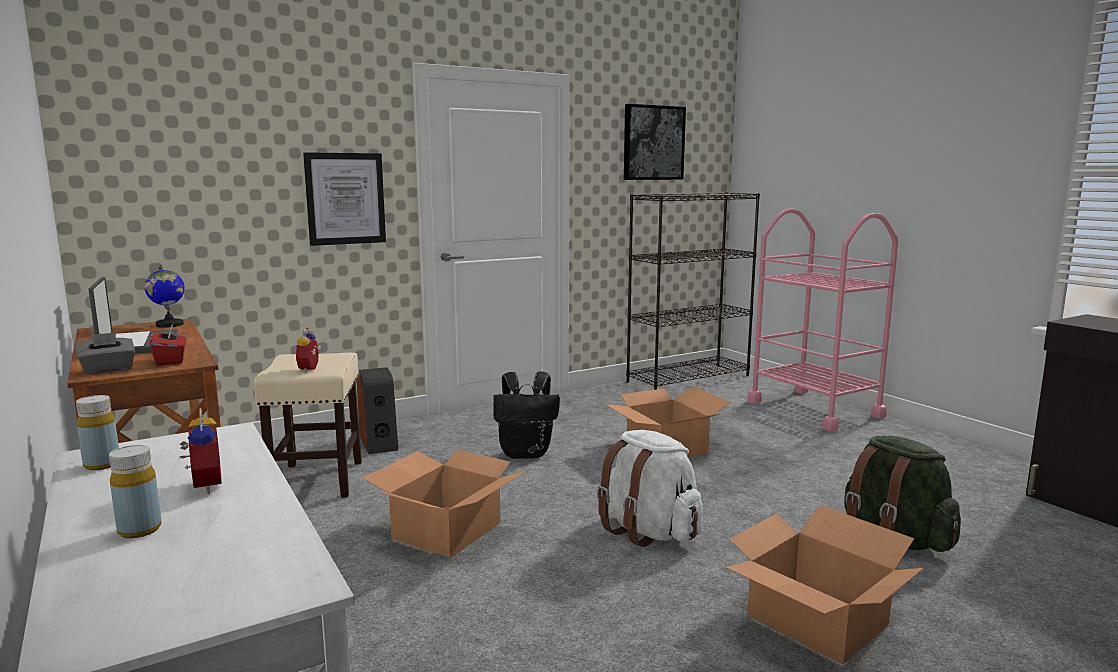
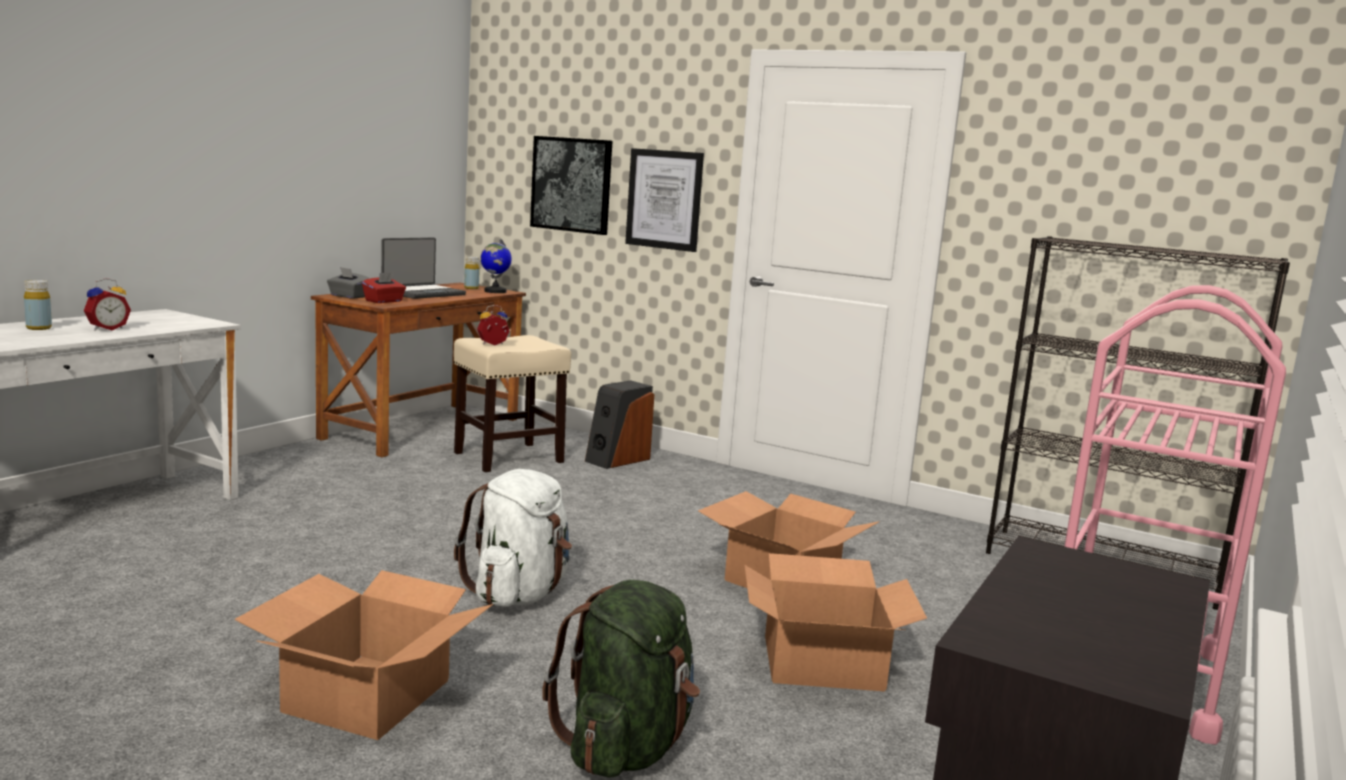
camera: 60 degrees right, 0 degrees up
(102, 465) = (143, 315): yellow bottle -> yellow bottle (471, 288)
(446, 530) = (449, 513): cardboard box -> cardboard box (822, 662)
(526, 453) = (665, 515): black backpack -> none
(653, 143) = (1119, 157): picture -> picture (572, 184)

